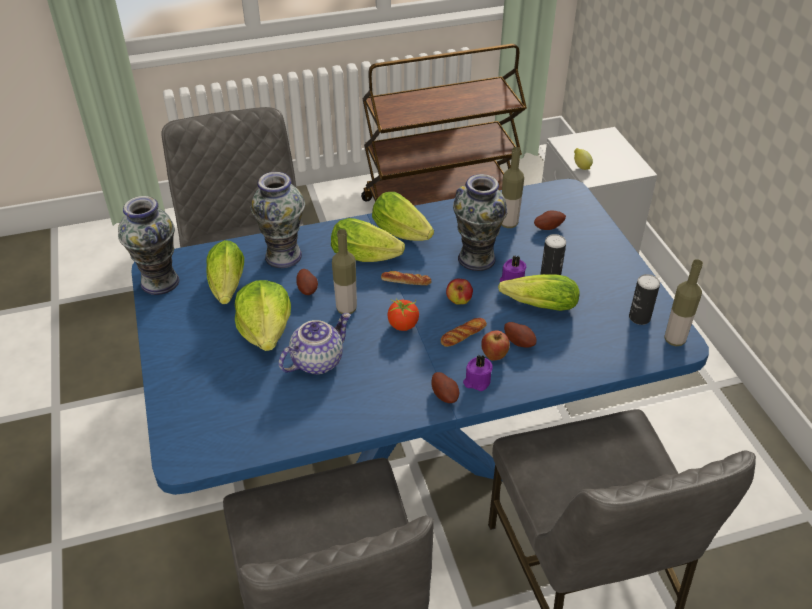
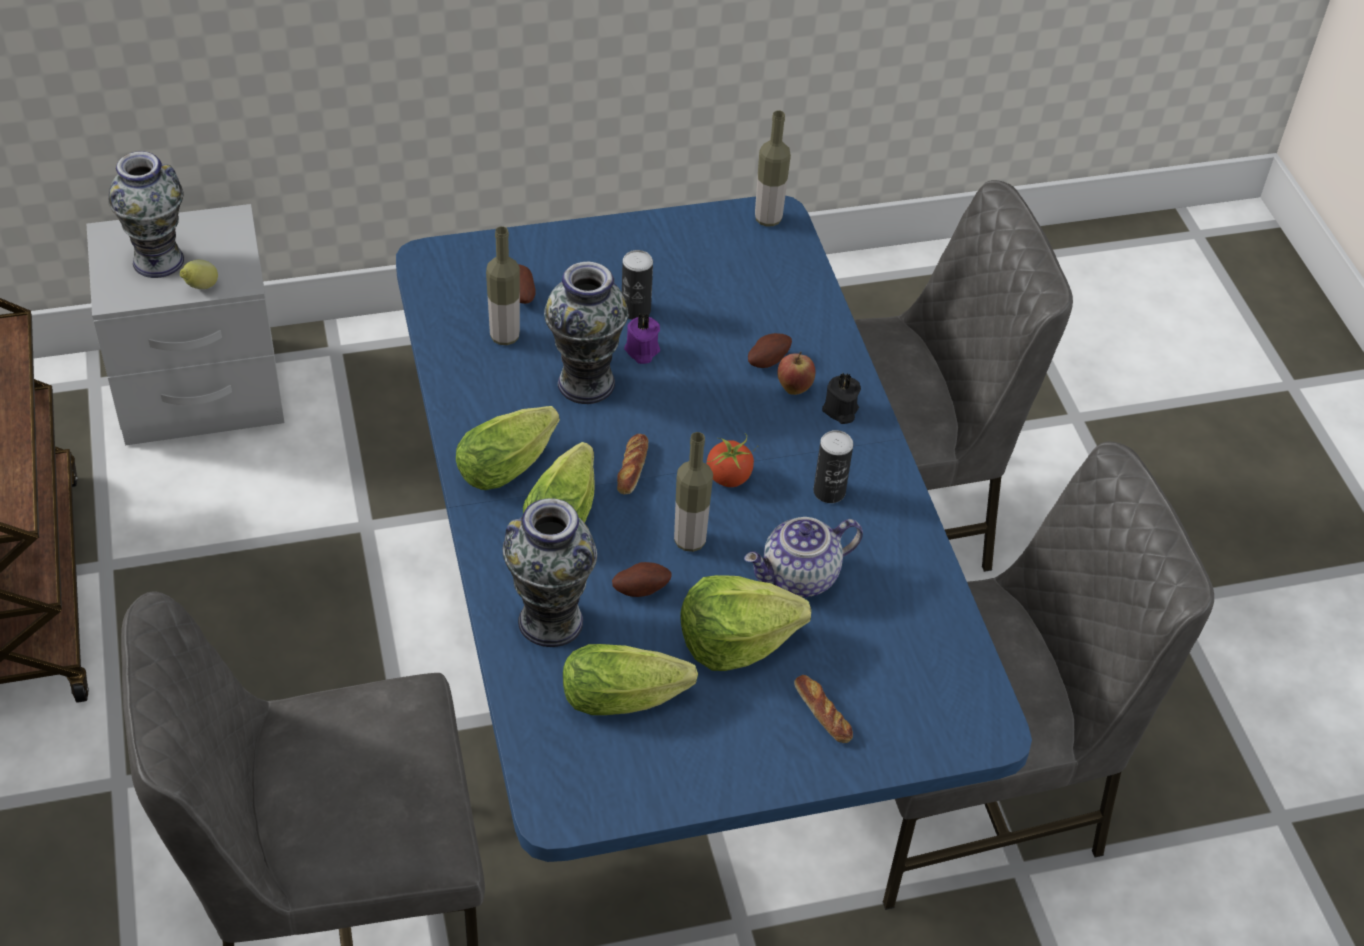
camera: 90 degrees left, 5 degrees up
(160, 281) = (601, 797): vase -> vase (158, 260)
(317, 360) = (800, 578): teapot -> teapot turned 75 degrees counterclockwise
(445, 395) = (865, 444): potato -> none
(458, 301) = (681, 412): apple -> none
(463, 335) = (751, 415): bread -> bread (822, 712)
(477, 381) = (840, 411): purple candle -> black candle
(536, 305) = (696, 334): lettuce -> none
(639, 317) = (725, 241): can -> can (829, 491)

